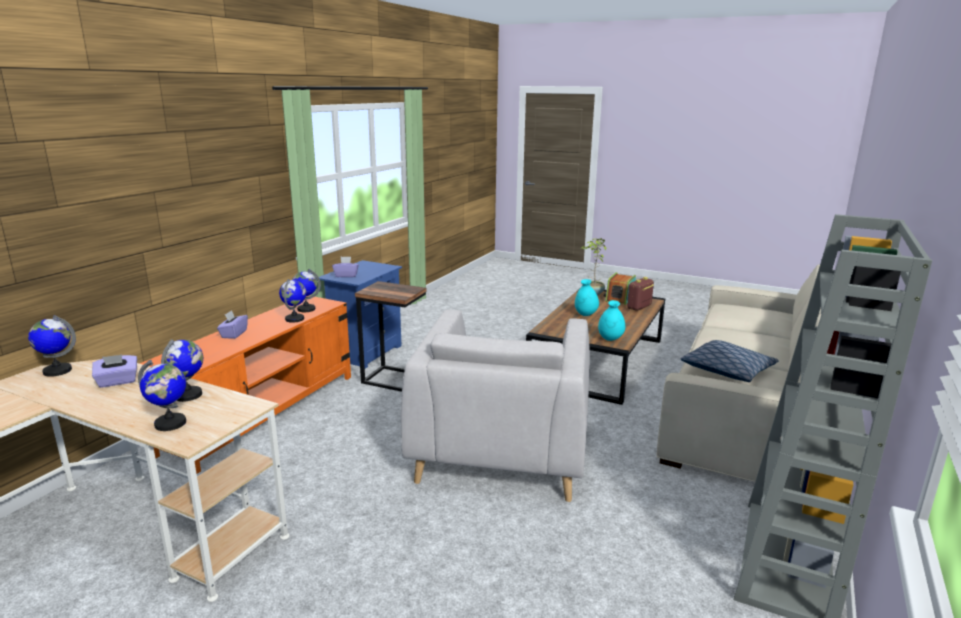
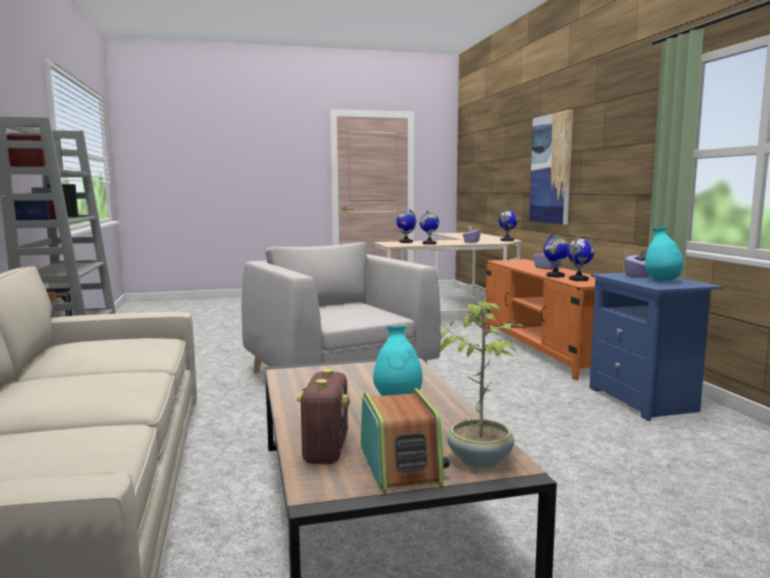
camera: 140 degrees right, 10 degrees down
(90, 227) = (551, 169): none -> picture
(394, 379) = (541, 391): side table -> none
(610, 339) = (305, 375): turquoise vase -> turquoise vase (662, 281)
(728, 370) = (118, 349): pillow -> none

